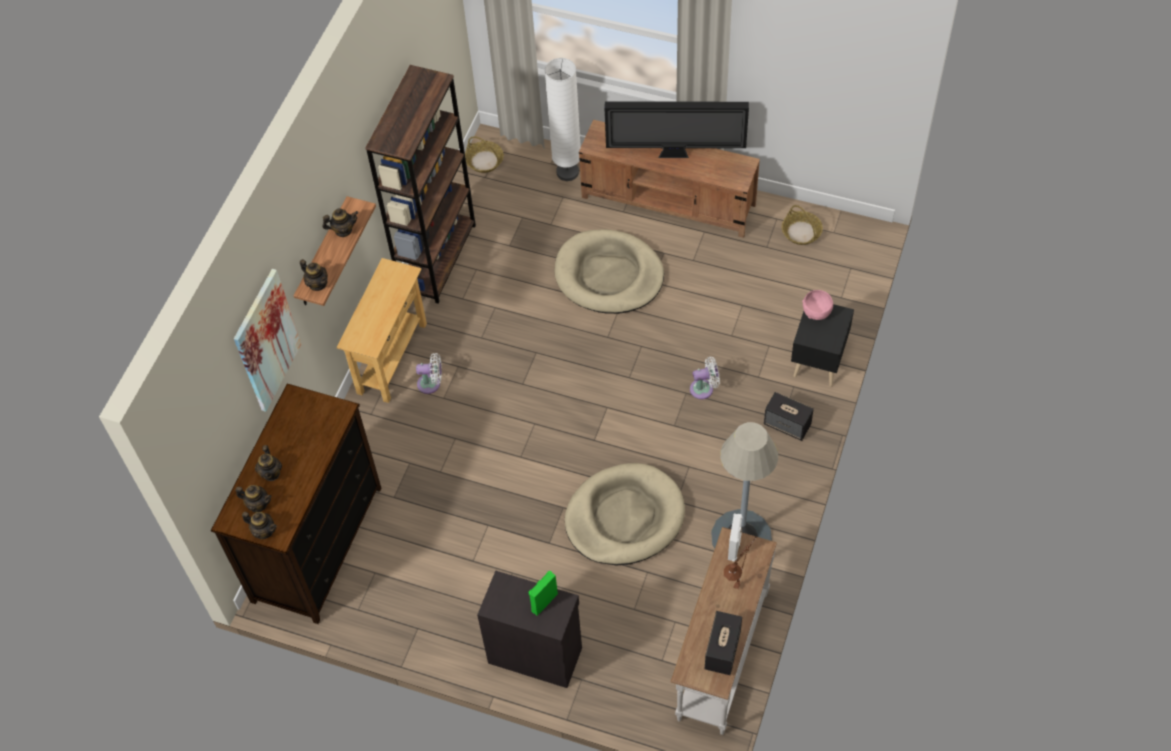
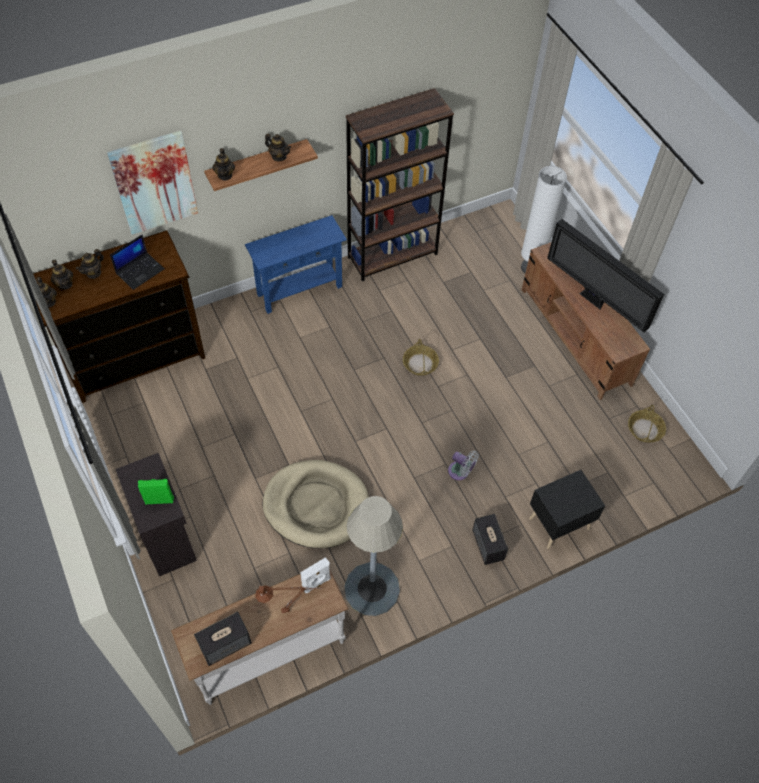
camera: 40 degrees right, 0 degrees up
(311, 436) = (140, 270): none -> laptop
(392, 358) = (299, 290): beige console table -> blue console table
(431, 384) = (303, 323): white fan -> none
(484, 161) = (486, 222): basket -> basket (420, 363)
(609, 275) = (483, 350): beige dog bed -> none
(816, 311) = (576, 483): pink bowl -> none

